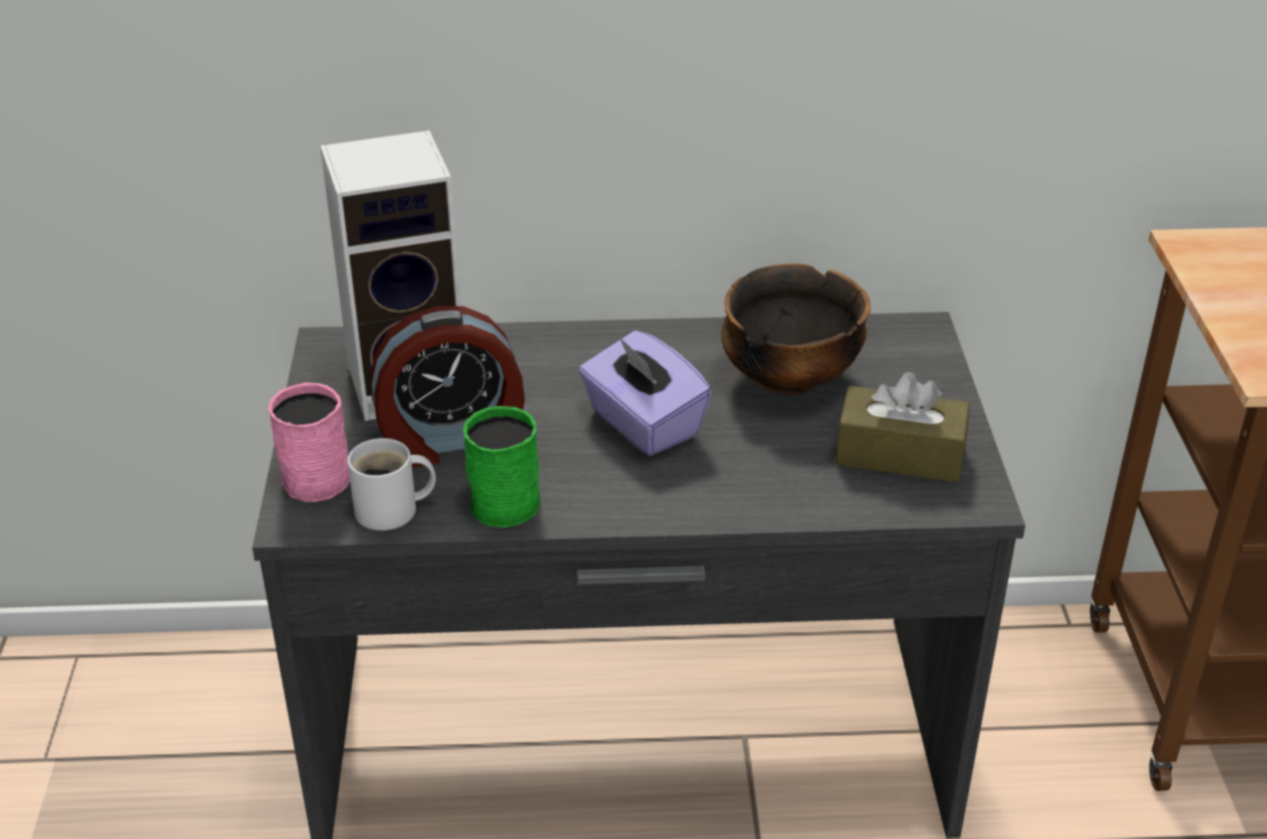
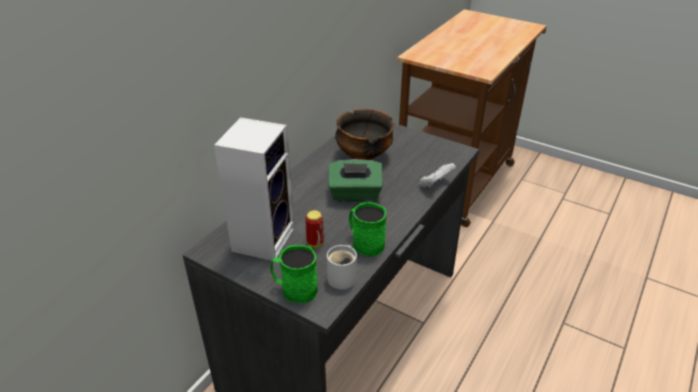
camera: 55 degrees left, 0 degrees up
(314, 472) = (294, 290): pink mug -> green mug
(452, 441) = (315, 243): alarm clock -> can
(642, 424) = (355, 194): purple tissue box -> green tissue box
(798, 510) = (435, 184): none -> white game controller
(899, 454) = (425, 153): brown tissue box -> none

